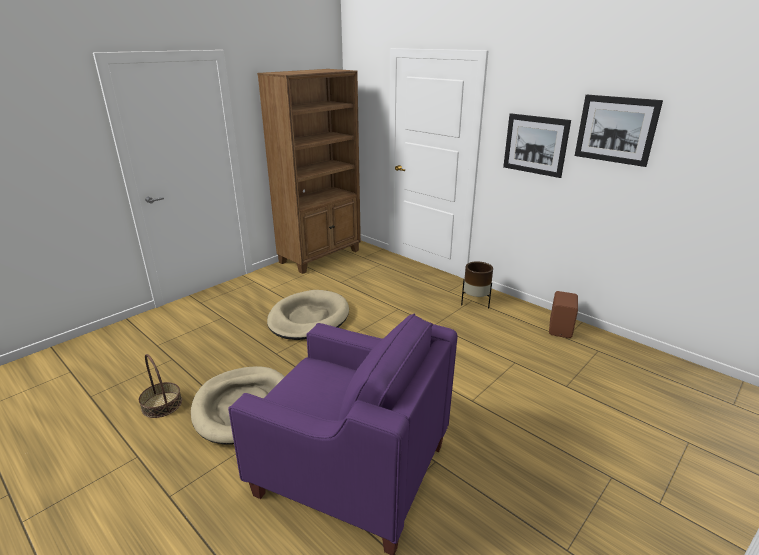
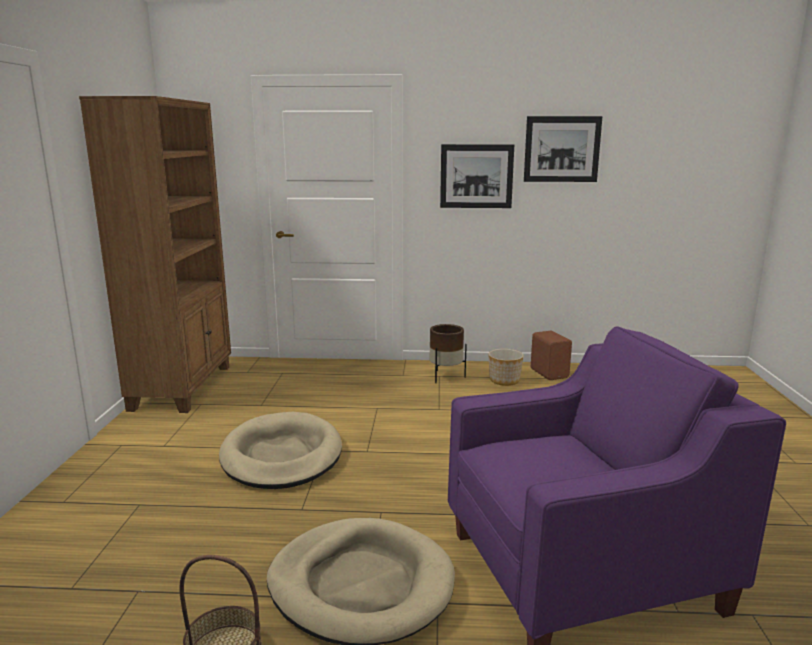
camera: 40 degrees left, 10 degrees down
(514, 321) = (504, 380): none -> planter

